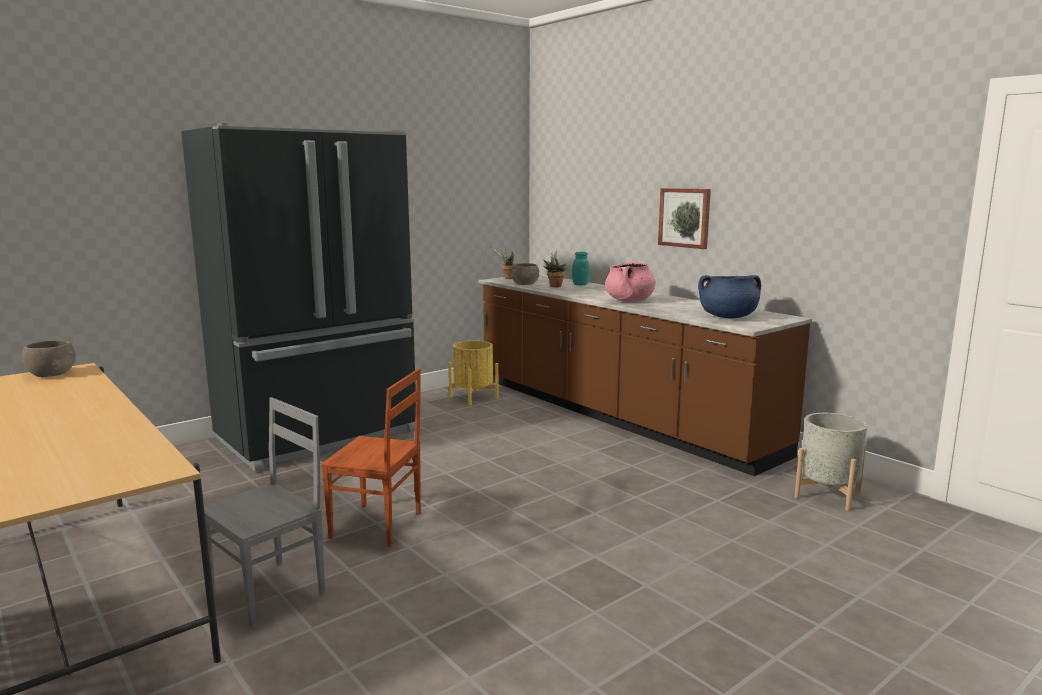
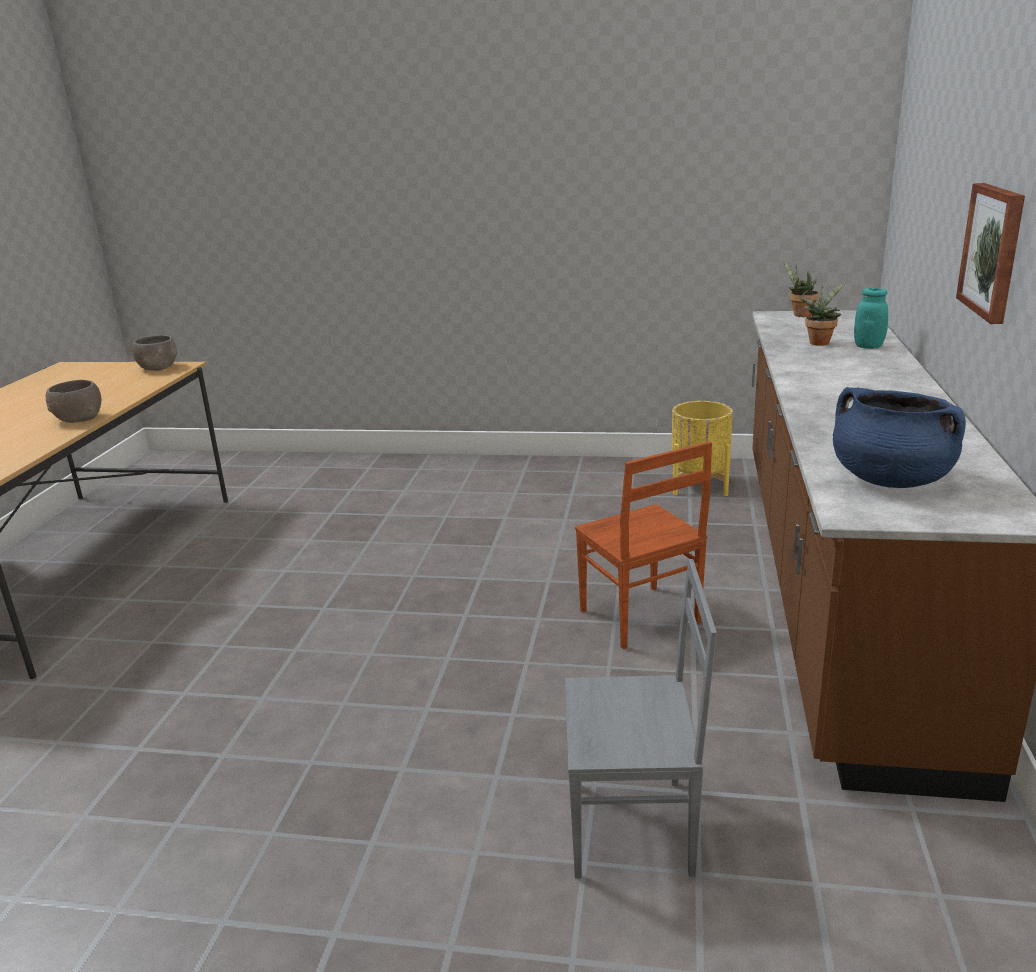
camera: 50 degrees right, 10 degrees up
(270, 593) = (149, 637): grey chair -> grey chair (632, 829)
(320, 436) = (462, 483): black fridge -> none
(377, 526) = (317, 612): brown chair -> brown chair (639, 618)
(524, 284) = (787, 330): grey bowl -> grey bowl (78, 419)
(629, 301) = (835, 399): pink cooking pot -> none
(827, 495) = (904, 902): grey planter -> none

